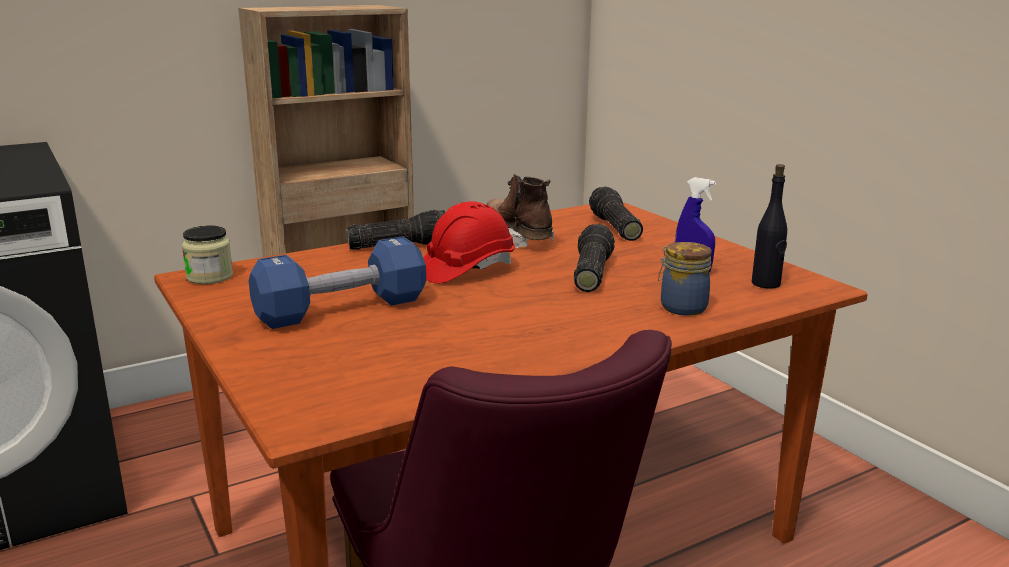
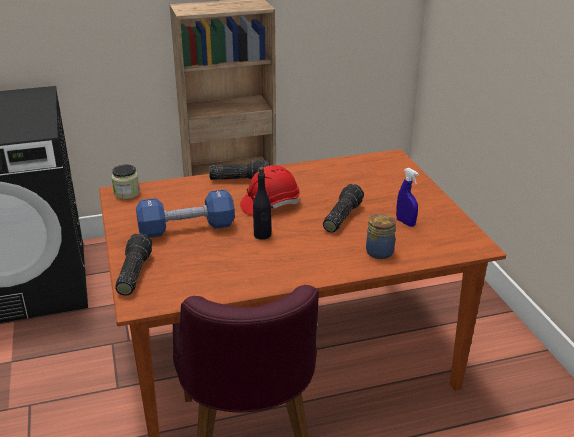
camera: 15 degrees right, 10 degrees up
(517, 238) = (315, 180): brown boot -> none
(614, 227) = (381, 177): flashlight -> flashlight (133, 273)
(766, 284) = (445, 239): black bottle -> black bottle (262, 235)

